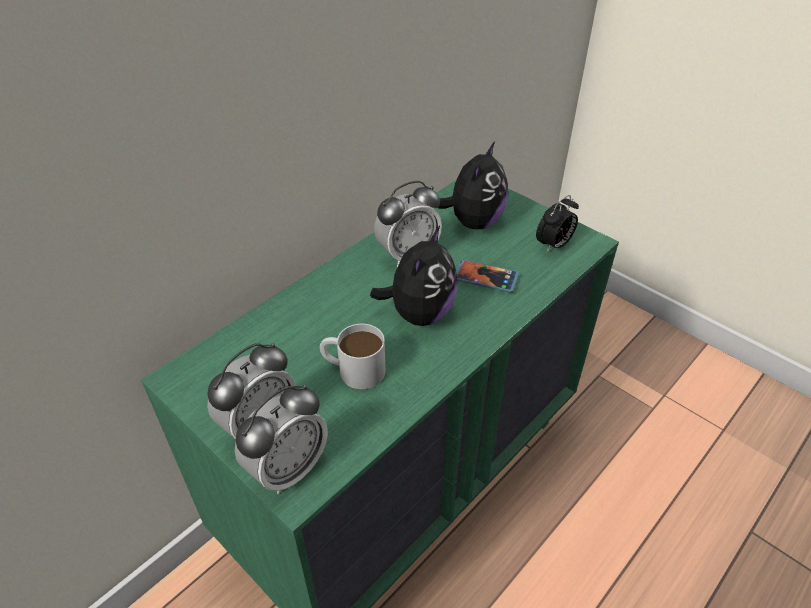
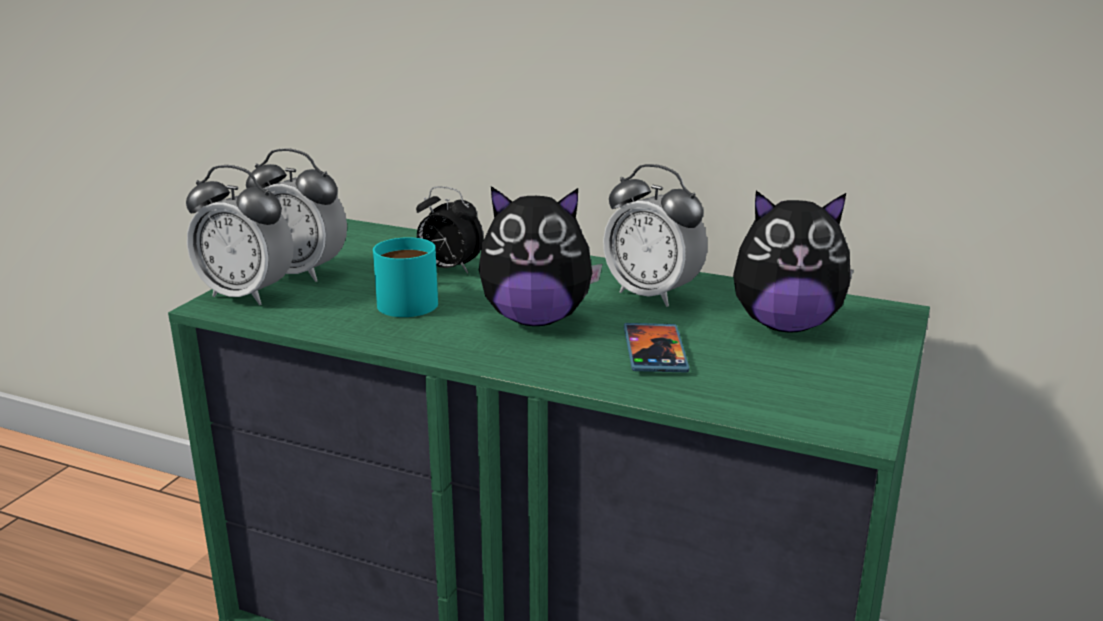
camera: 70 degrees right, 20 degrees down
(353, 369) = (408, 299): white mug -> turquoise mug
(553, 245) = (801, 395): alarm clock -> alarm clock (449, 269)

